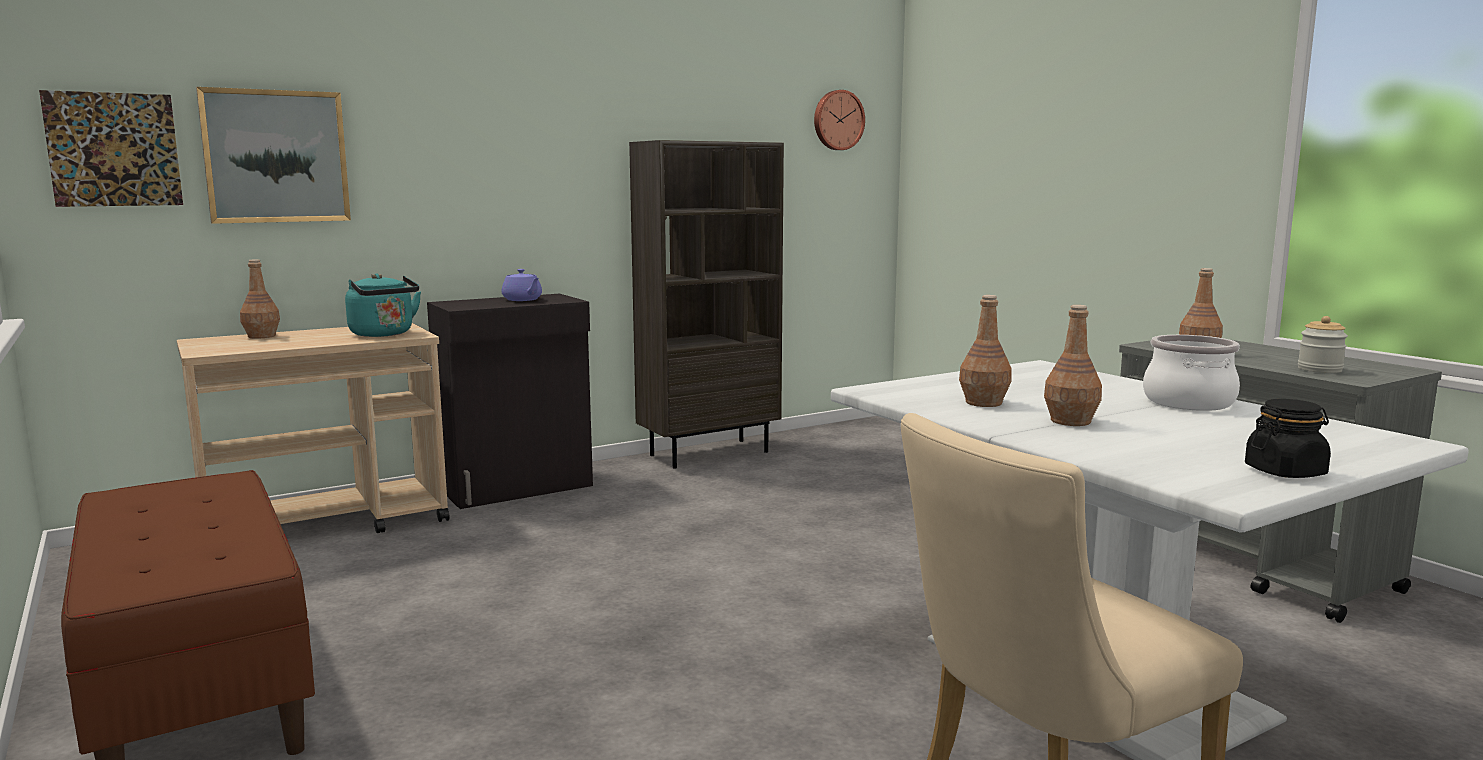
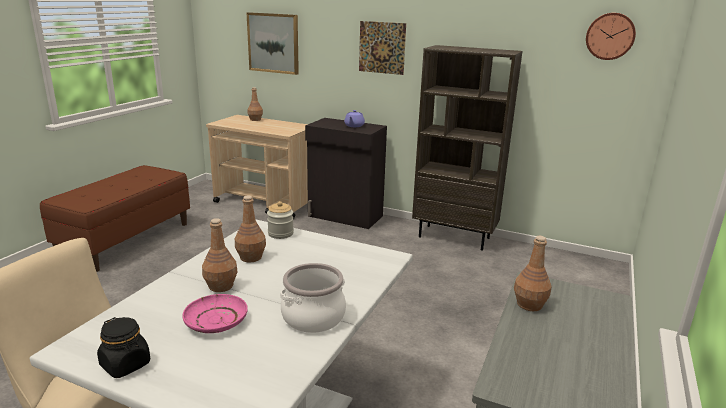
camera: 55 degrees right, 10 degrees up
(114, 149) = (224, 37): picture -> picture (382, 47)
(384, 334) = (282, 129): turquoise kettle -> none
(1179, 432) = (216, 321): none -> pink plate
(1319, 369) = (529, 366): jar -> jar (280, 233)

